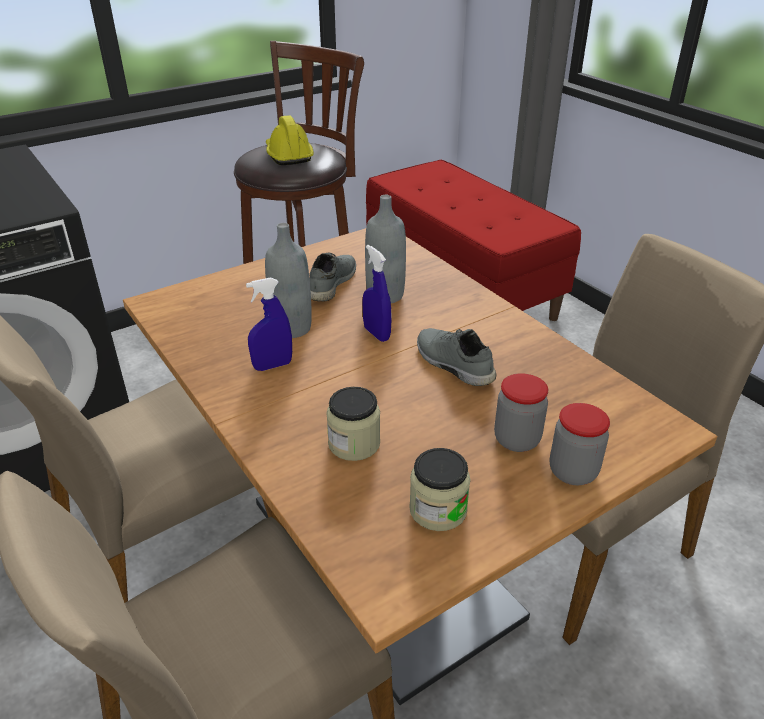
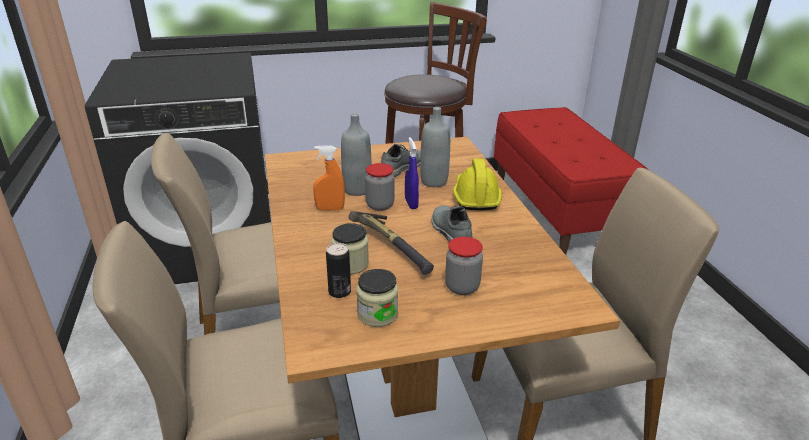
camera: 20 degrees right, 5 degrees down
(272, 366) = (330, 209): blue spray bottle -> orange spray bottle
(288, 155) = (424, 83): yellow hard hat -> yellow hard hat (475, 197)
(366, 490) = (339, 292): none -> can
(396, 404) = (394, 247): none -> hammer
(573, 472) = (488, 315): jar -> jar (380, 205)

